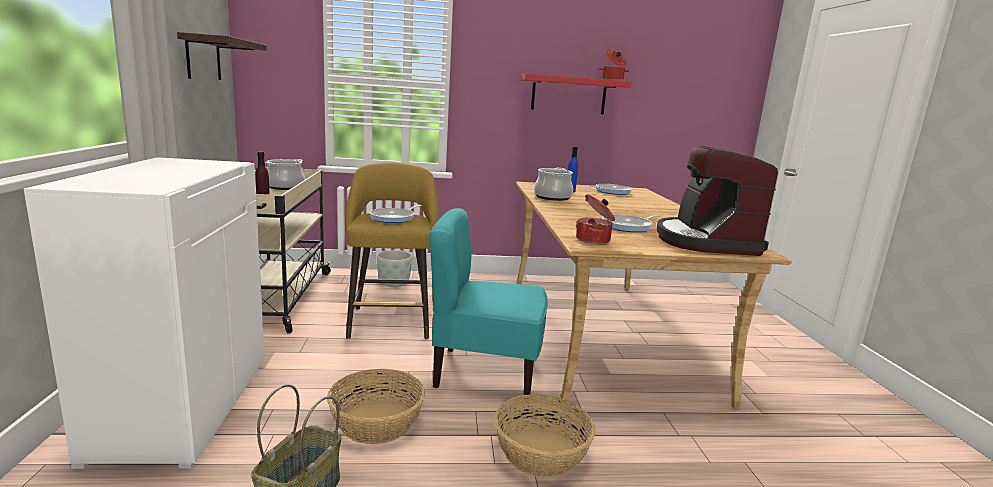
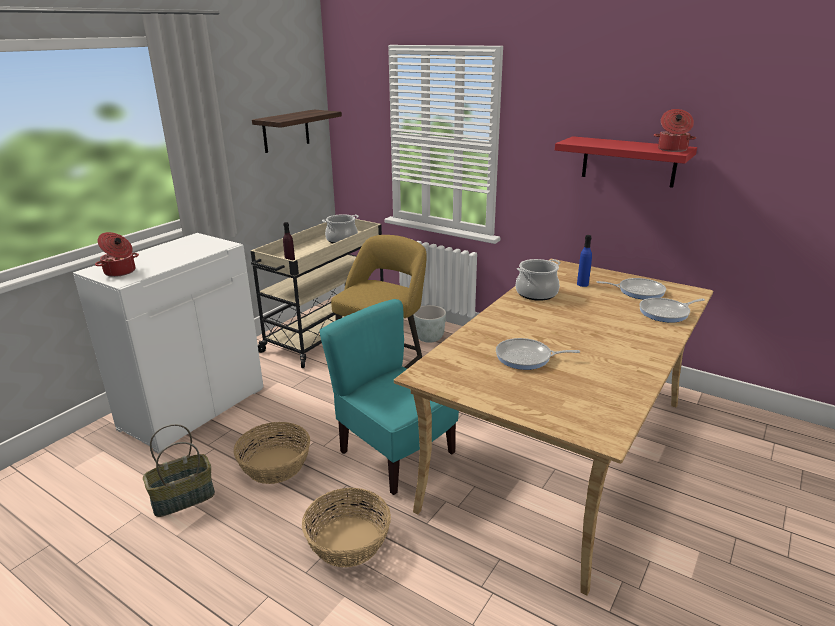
camera: 40 degrees right, 10 degrees up
(394, 218) = (377, 291): frying pan -> frying pan (666, 313)
(594, 240) = (444, 370): cooking pot -> cooking pot (120, 272)
(705, 241) = (570, 402): coffee machine -> none

